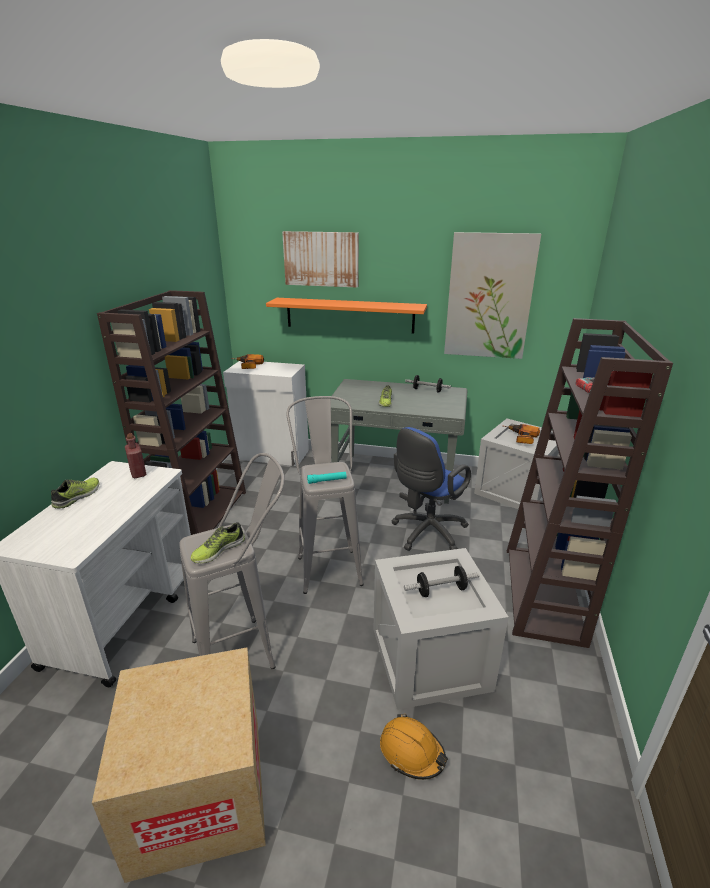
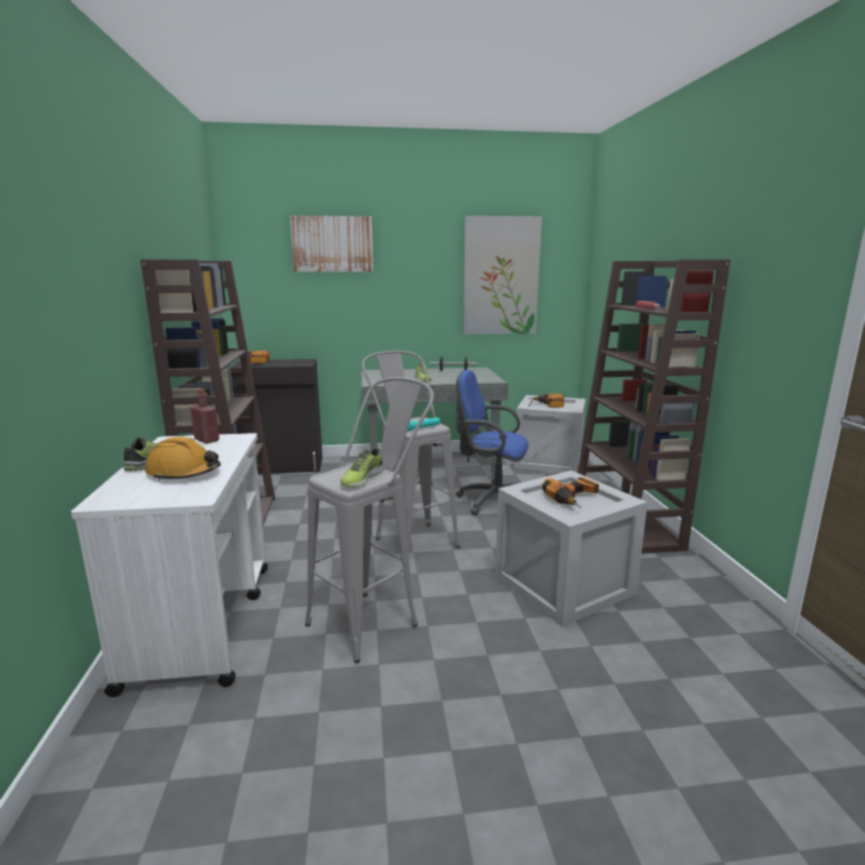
camera: 20 degrees left, 10 degrees down
(199, 793) = (411, 742): cardboard box -> none
(272, 455) = (283, 466): white cabinet -> black cabinet
(349, 315) = (364, 301): orange shelf -> none
(412, 752) = (599, 652): orange hard hat -> orange hard hat (184, 473)
(426, 533) = (491, 501): blue office chair -> blue office chair turned 90 degrees clockwise
(441, 590) = (574, 499): dumbbell -> power drill

